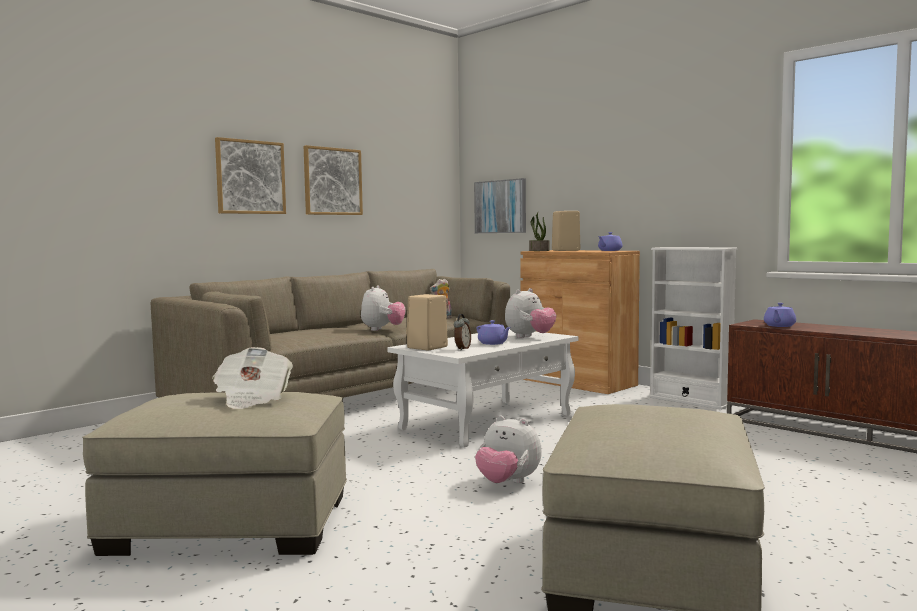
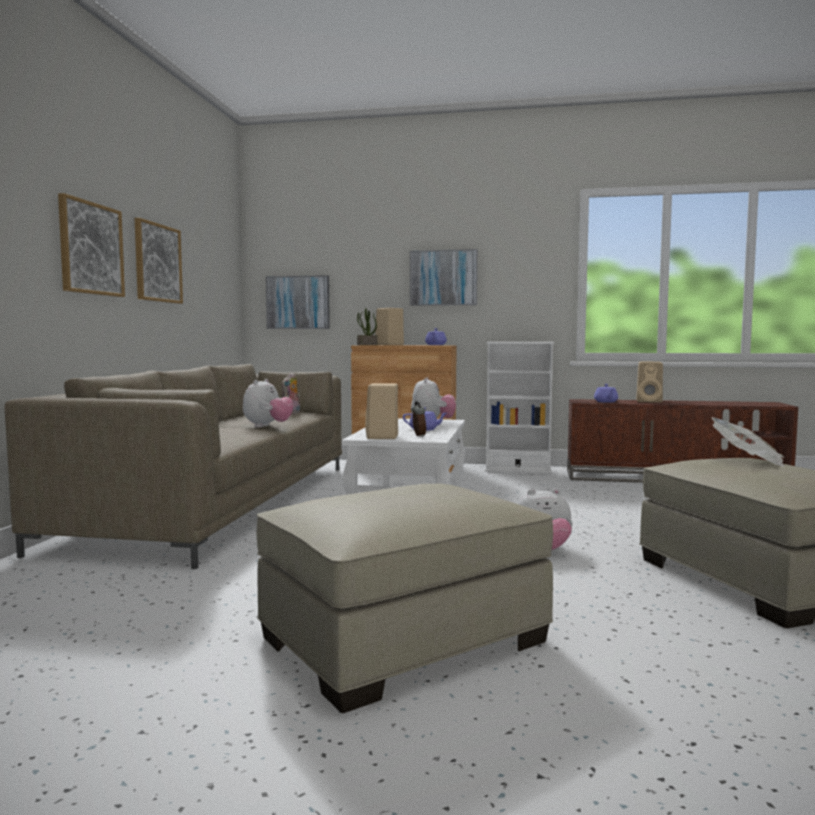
camera: 35 degrees left, 0 degrees up
(252, 399) = (430, 493): newspaper -> newspaper (748, 461)
(382, 329) = (267, 426): plush toy -> plush toy turned 45 degrees clockwise
(629, 174) = (443, 278): none -> picture
(848, 329) = (650, 401): none -> beige speaker

